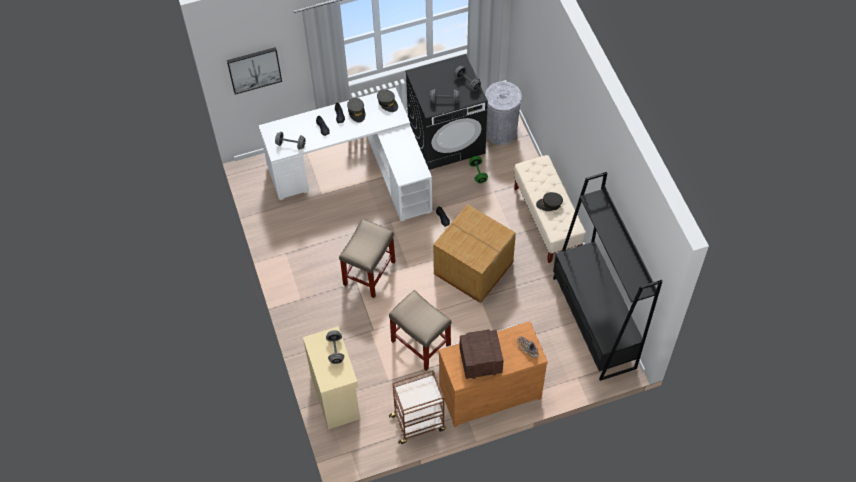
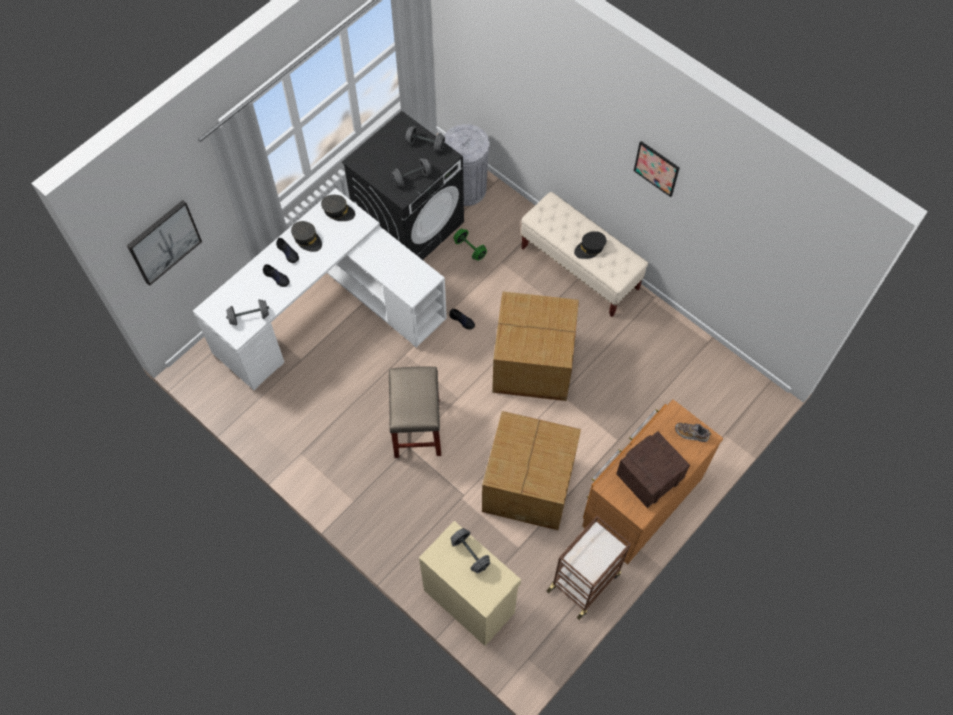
camera: 30 degrees left, 5 degrees up
(421, 344) = (530, 484): beige stool -> cardboard box
(593, 323) = (702, 362): black bookcase -> none
(594, 158) = (656, 168): none -> picture

